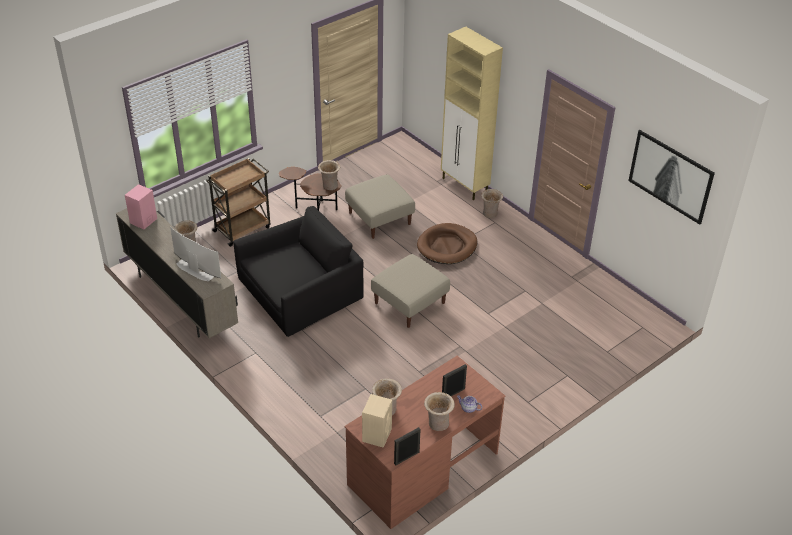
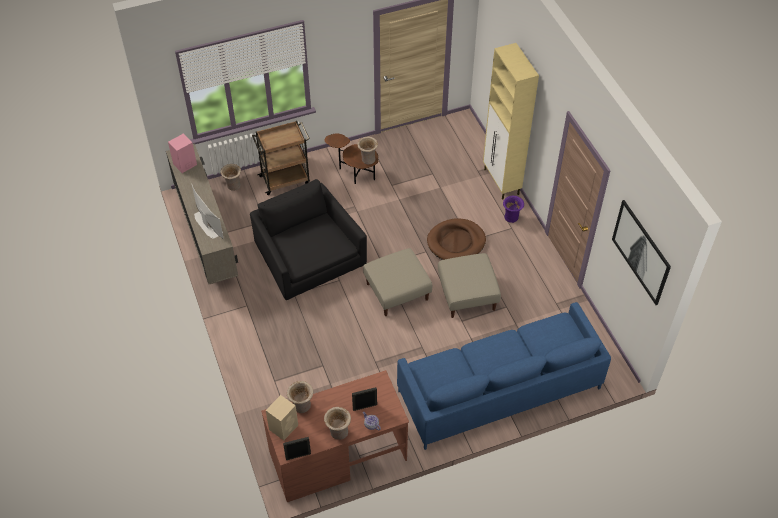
camera: 20 degrees right, 10 degrees up
(301, 292) = (308, 256): black armchair -> black armchair turned 105 degrees counterclockwise
(379, 218) = (408, 198): beige ottoman -> beige ottoman (467, 295)
(490, 214) = (511, 218): beige vase -> purple vase
(556, 364) = (499, 389): none -> blue sofa

